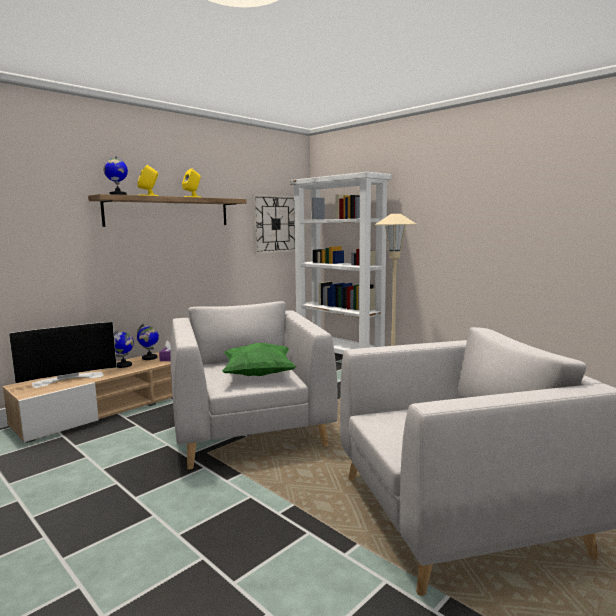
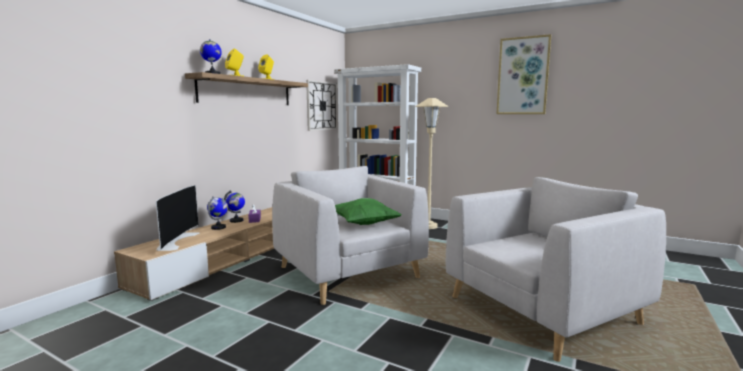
camera: 15 degrees left, 0 degrees up
(69, 378) = (176, 240): television -> television turned 45 degrees counterclockwise
(517, 182) = (523, 76): none -> picture

